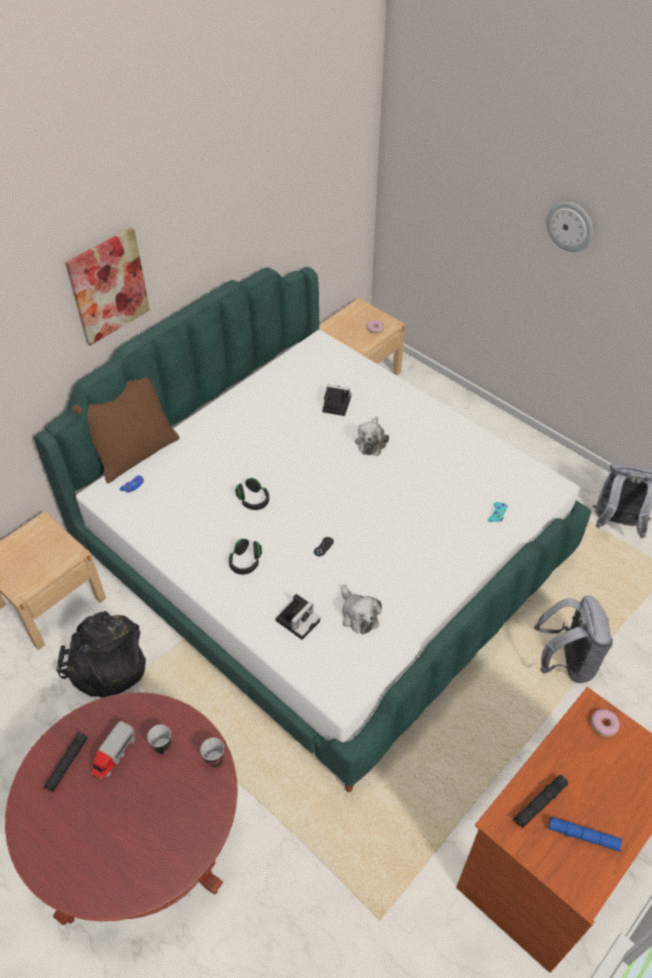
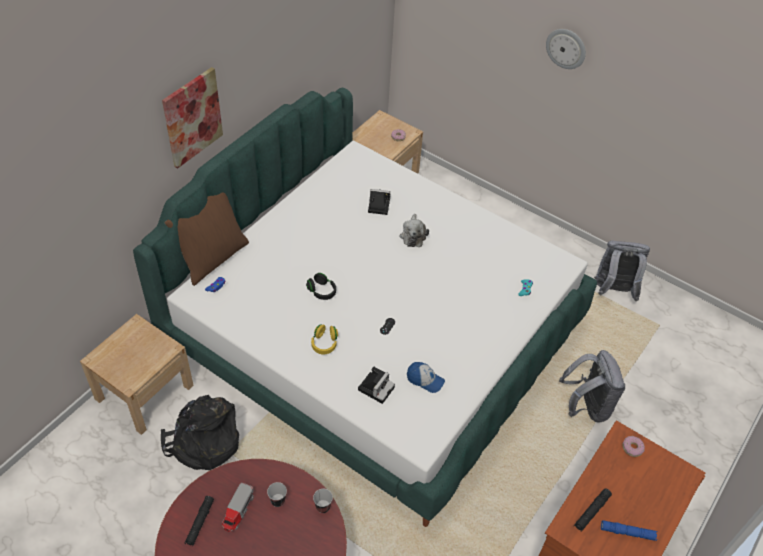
camera: 10 degrees left, 0 degrees up
(245, 562) = (324, 343): black headphones -> yellow headphones
(358, 615) = (425, 380): plush toy -> cap

